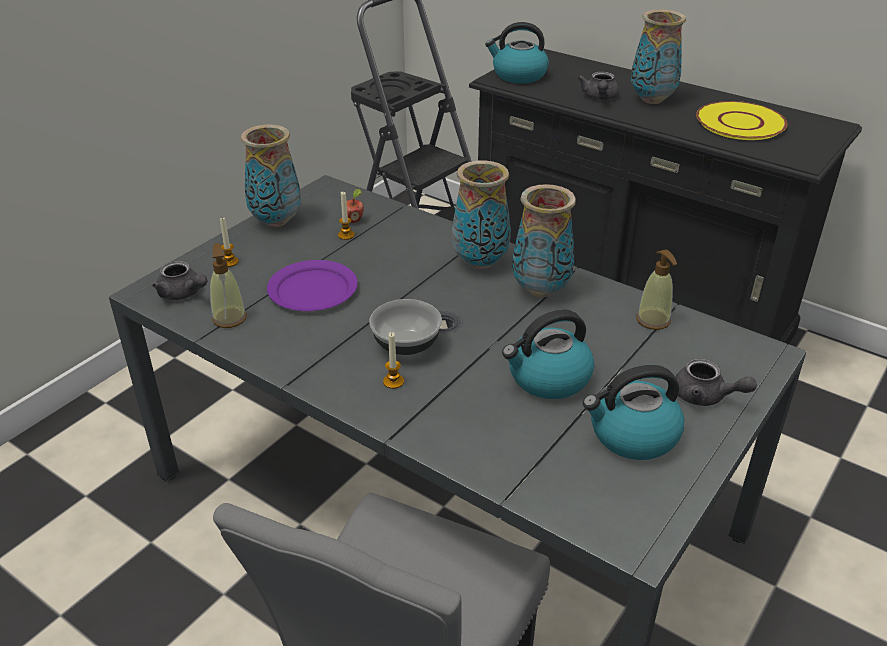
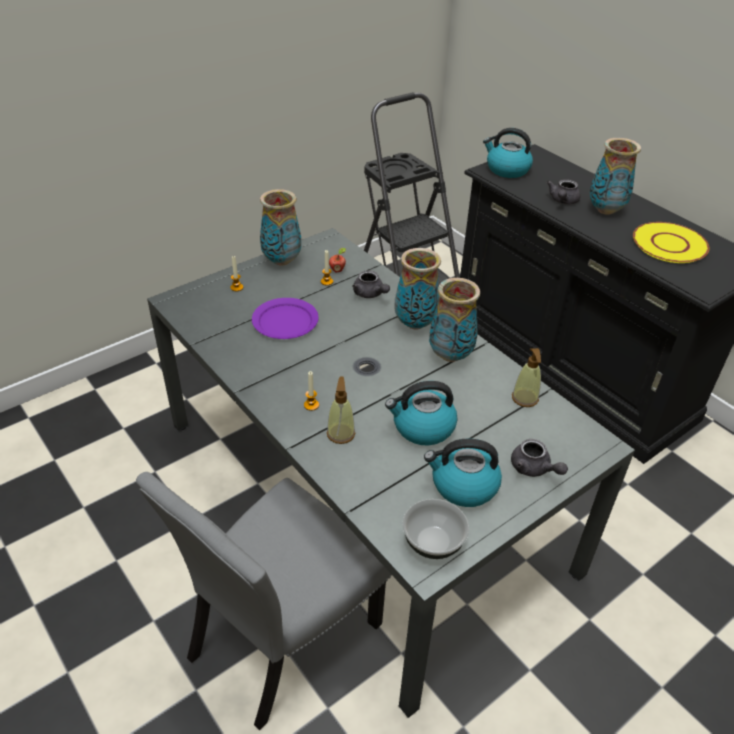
camera: 15 degrees right, 5 degrees up
(183, 294) = (196, 306): grey teapot -> grey teapot (370, 294)
(229, 318) = (220, 332): soap dispenser -> soap dispenser (341, 433)
(405, 344) = (332, 378): bowl -> bowl (432, 541)

